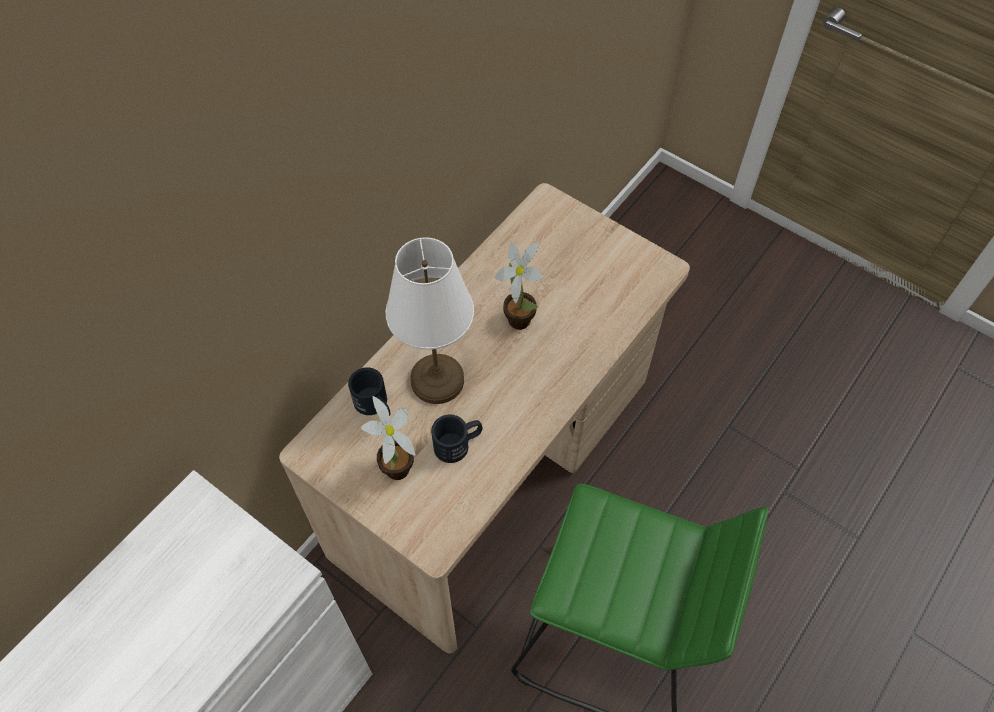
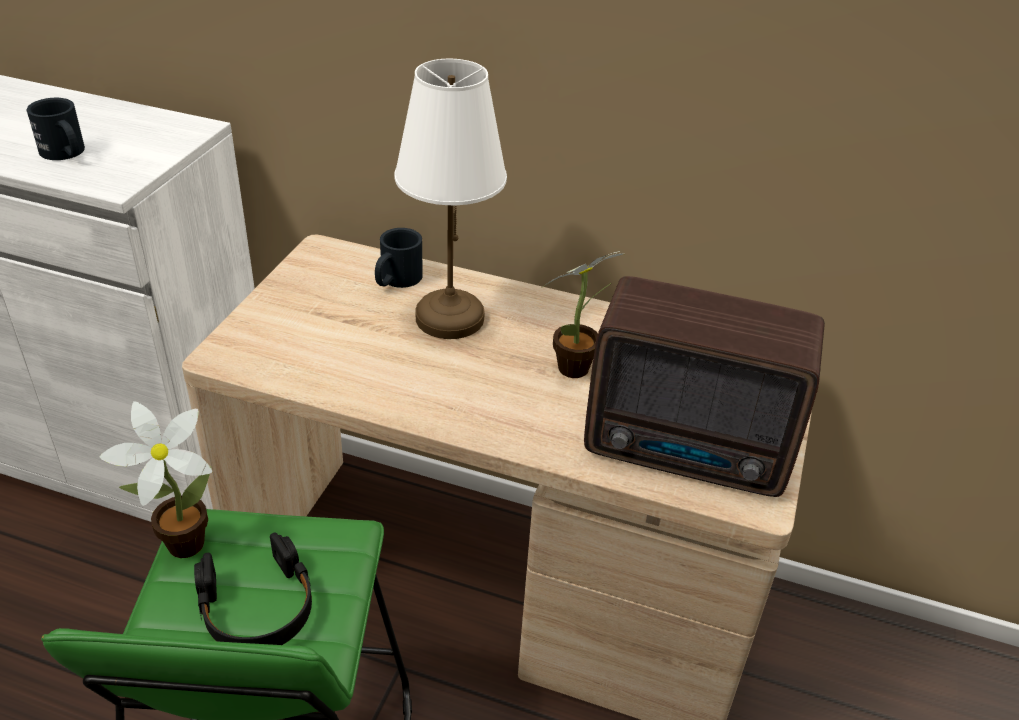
camera: 70 degrees right, 20 degrees down
(396, 473) = (312, 311): potted plant -> potted plant (179, 544)
(458, 444) = (366, 350): black mug -> black mug (66, 154)
(617, 285) = (690, 453): none -> radio
(641, 566) = (257, 607): none -> black headphones

